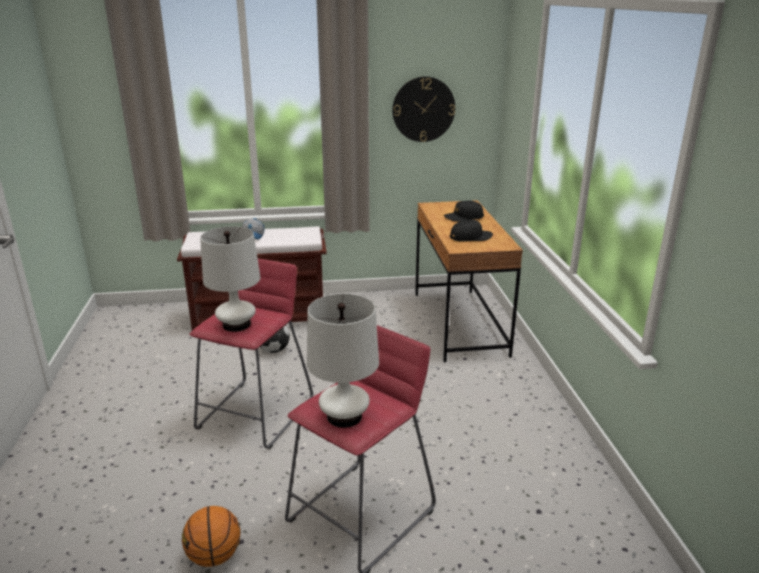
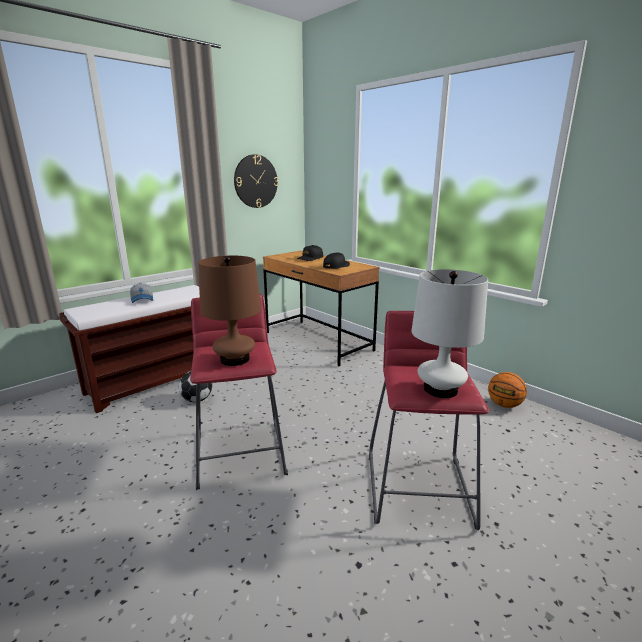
camera: 35 degrees left, 5 degrees down
(214, 556) = (353, 593): basketball -> basketball (504, 405)
(236, 325) = (235, 359): white table lamp -> brown table lamp

